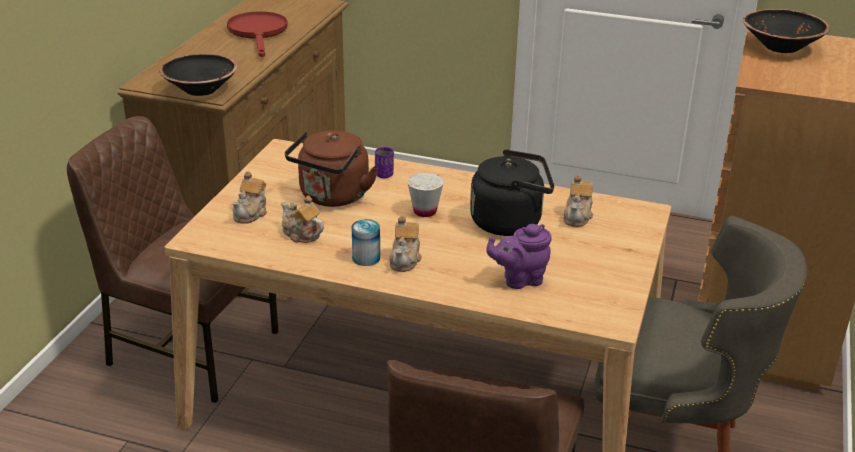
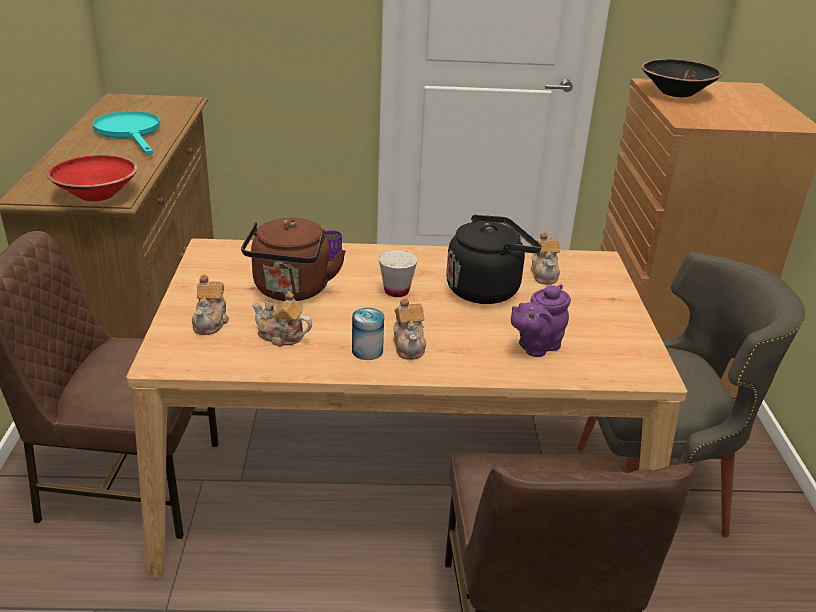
camera: 20 degrees left, 0 degrees up
(200, 90) = (96, 194): black bowl -> red bowl
(258, 33) = (130, 133): red frying pan -> turquoise frying pan

